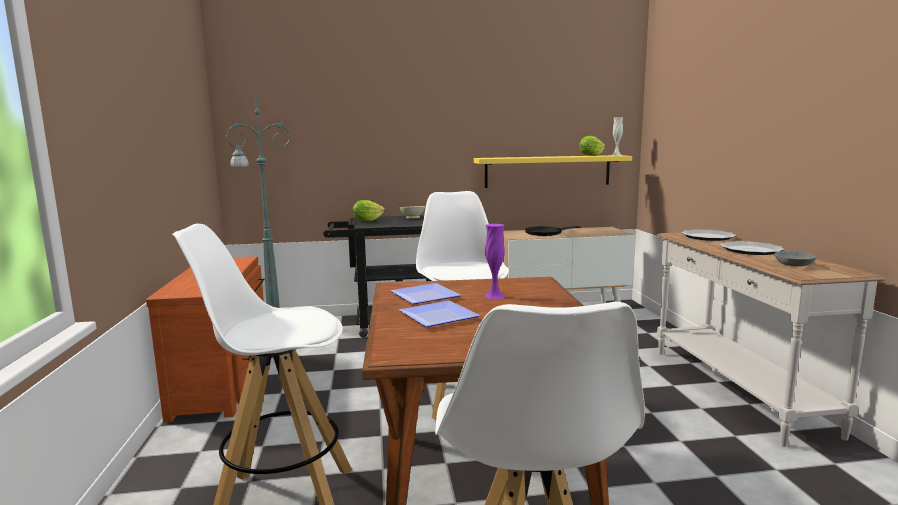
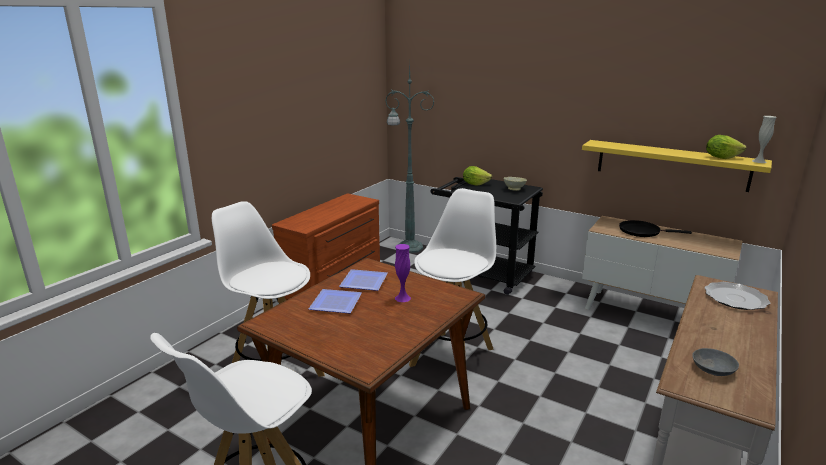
camera: 40 degrees right, 10 degrees up
(750, 250) = (727, 333): plate -> none

